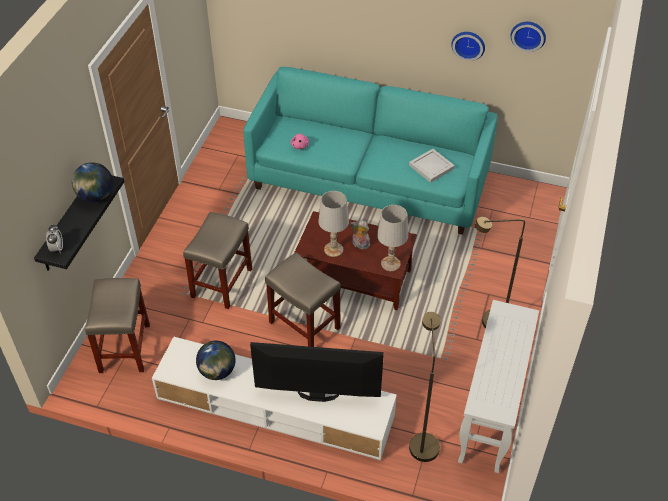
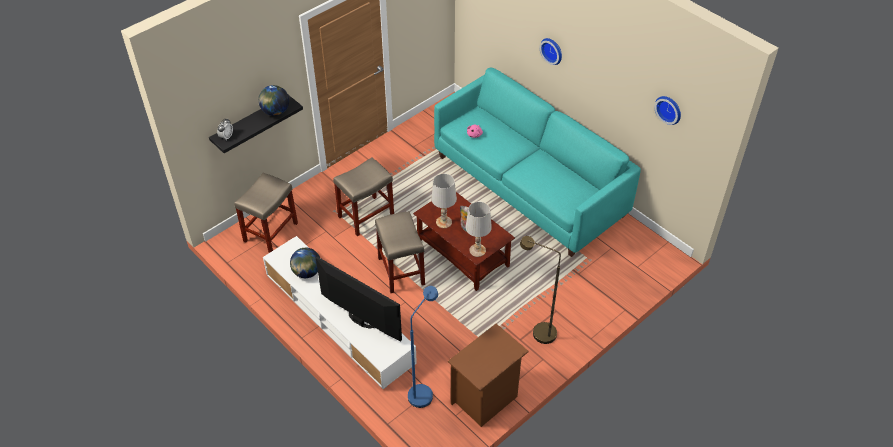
camera: 30 degrees right, 0 degrees up
(422, 440) = (423, 391): brown floor lamp -> blue floor lamp
(431, 166) = (563, 190): white tray -> none
(468, 44) = (626, 100): wall clock -> wall clock (552, 50)
(490, 417) = (485, 399): white console table -> brown nightstand

